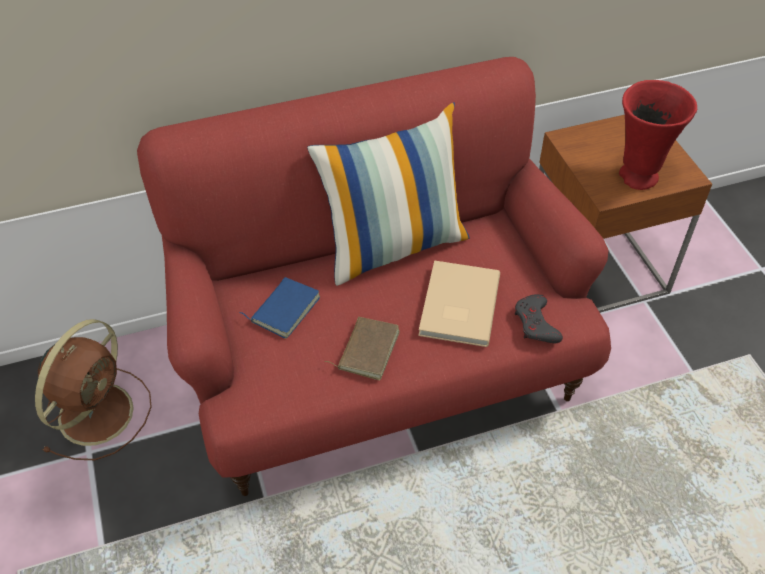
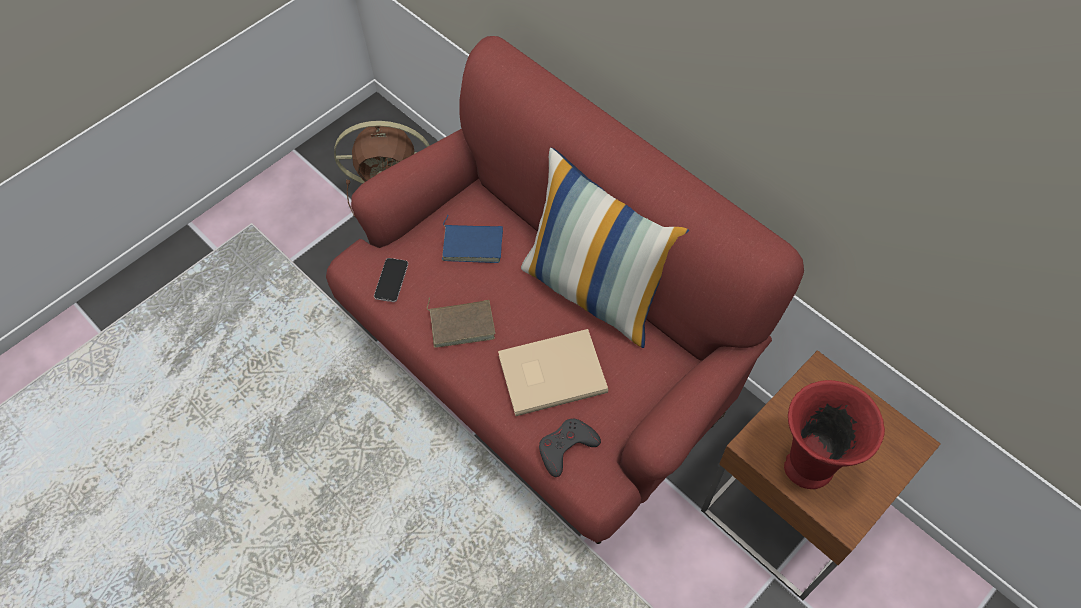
camera: 65 degrees right, 10 degrees up
(279, 388) = (391, 280): none -> phone

